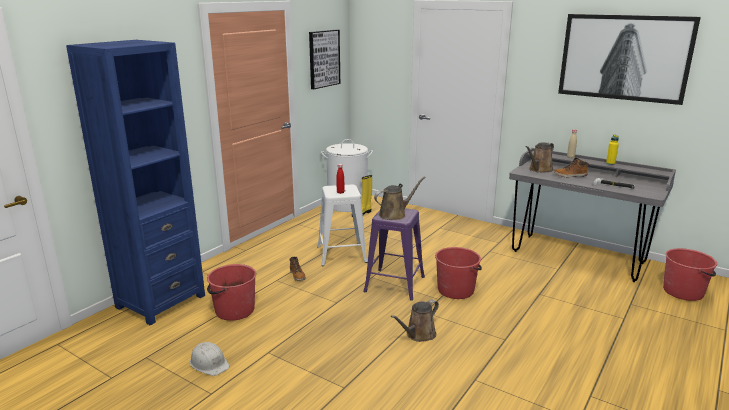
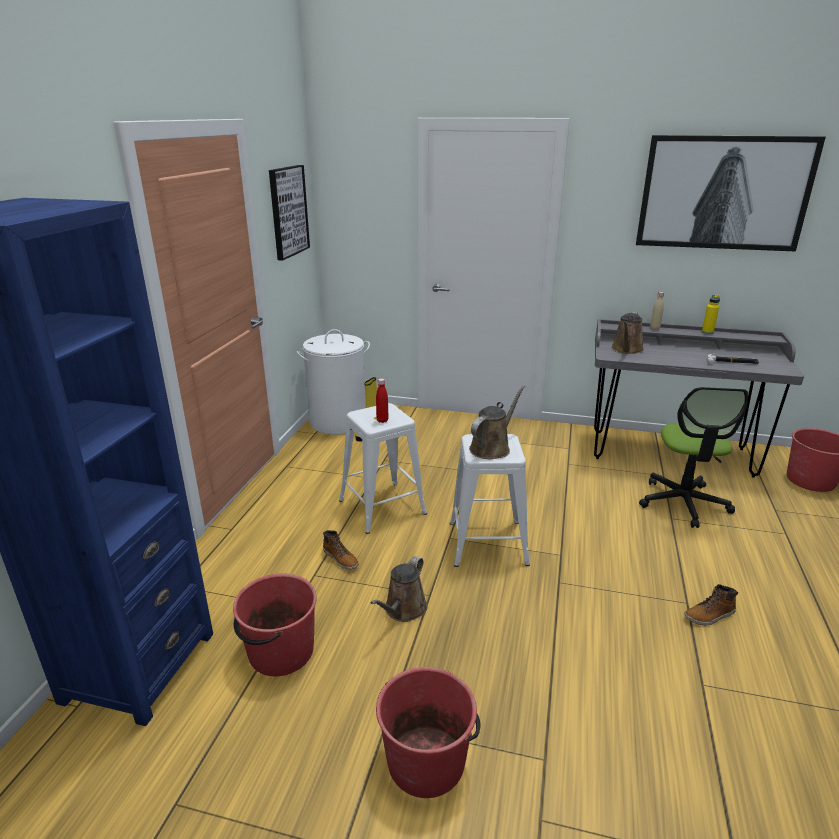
camera: 20 degrees left, 5 degrees up
(209, 363) = (301, 780): white hard hat -> none
(394, 284) = (487, 542): purple stool -> white stool
(418, 335) = (578, 625): brown watering can -> brown watering can (403, 610)
(456, 290) = (572, 535): red bucket -> red bucket (426, 760)
(558, 287) = (683, 503): none -> office chair
(570, 175) = (669, 354): boot -> boot (709, 615)

